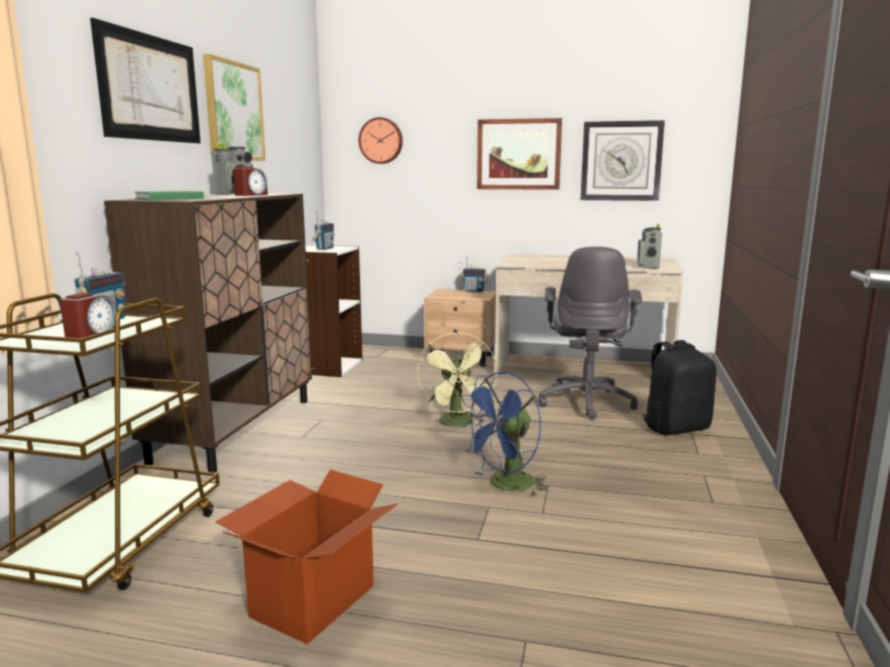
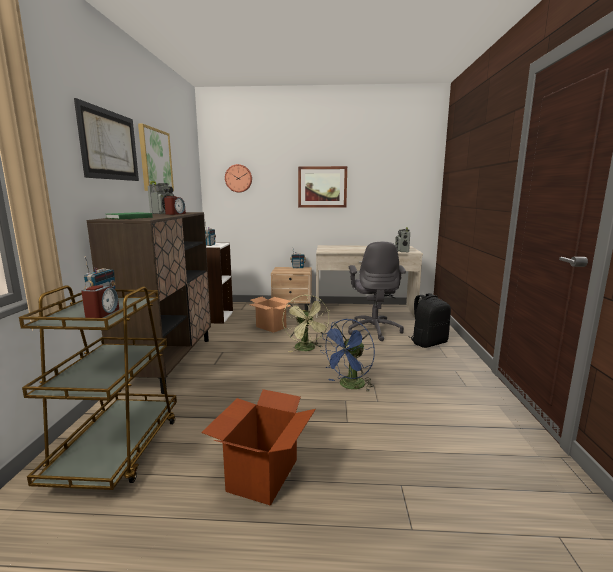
camera: 10 degrees left, 0 degrees up
(414, 387) = (271, 327): none -> cardboard box
(621, 161) = (381, 191): wall clock -> none

